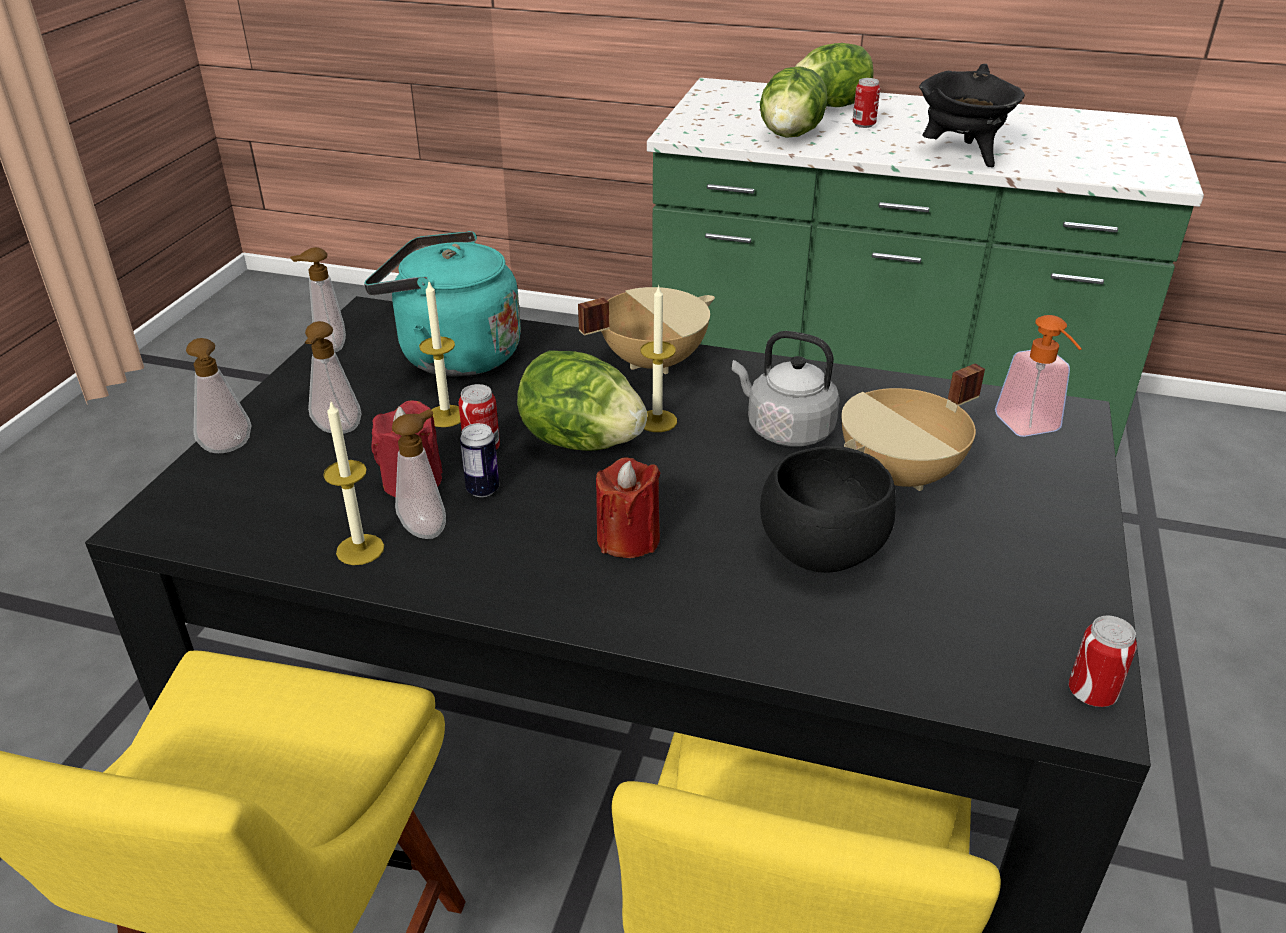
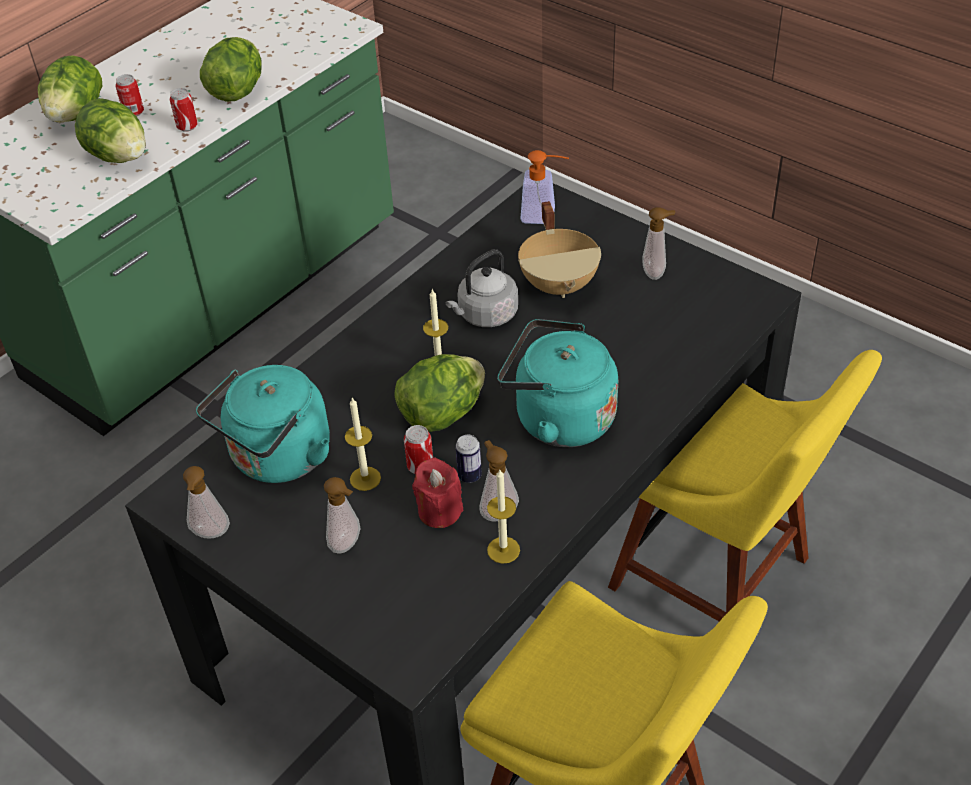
camera: 65 degrees left, 10 degrees up
(228, 450) = (334, 615): soap dispenser -> soap dispenser (656, 273)
(628, 539) = (558, 418): red candle -> turquoise kettle
(651, 361) = (362, 352): beige cooking pot -> none
(819, 551) = (610, 342): black bowl -> none
(961, 156) = (237, 91): black cooking pot -> lettuce
(1091, 693) = (754, 289): can -> can (187, 127)

